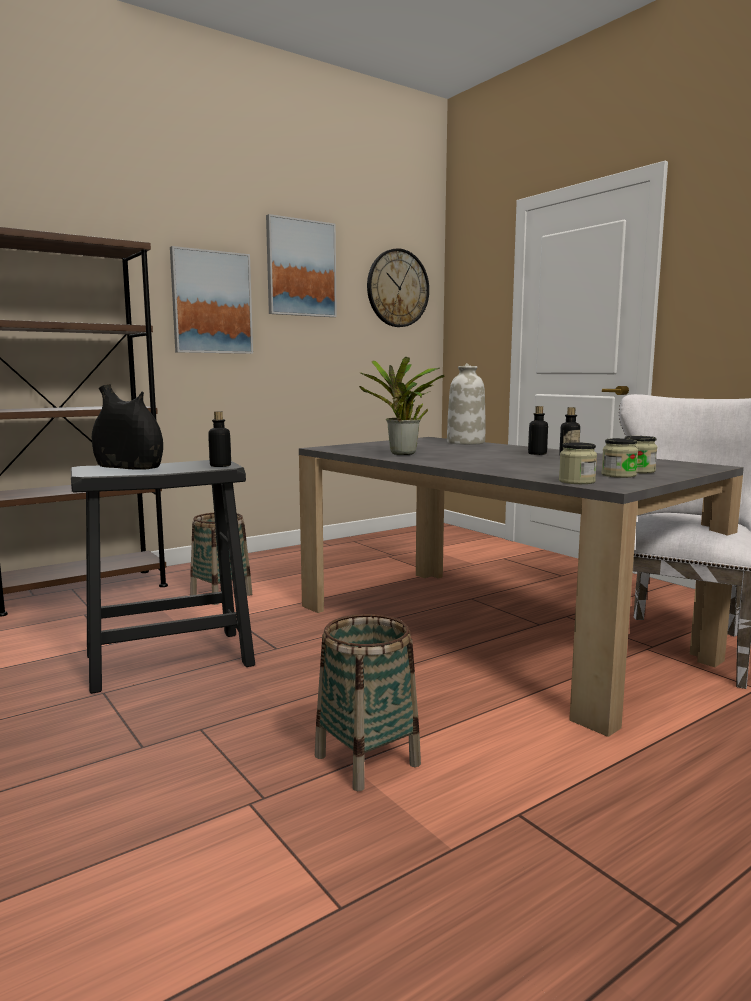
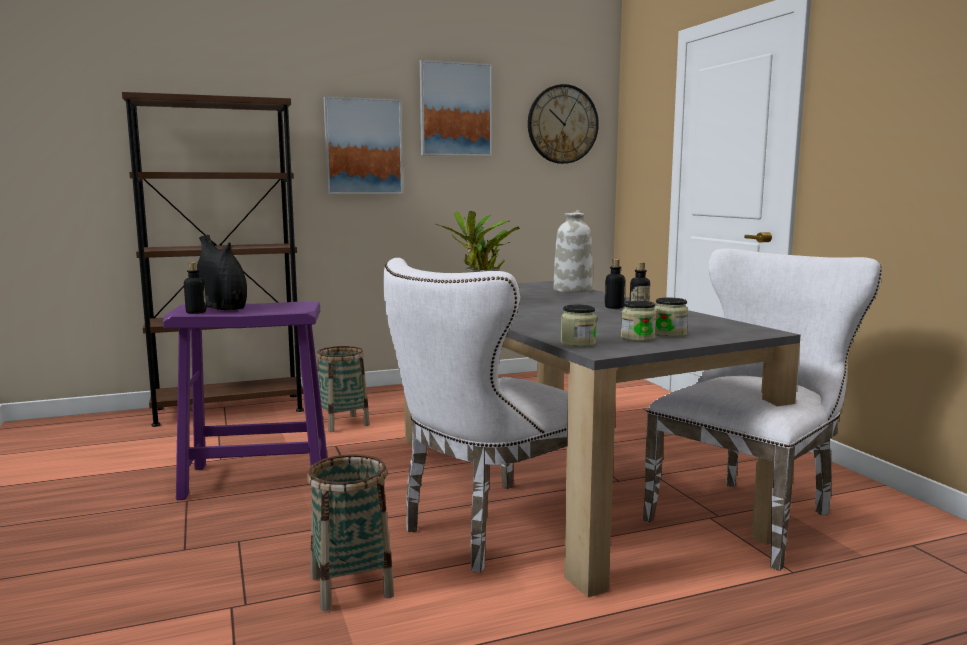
camera: 15 degrees right, 0 degrees up
(170, 659) = (258, 478): black stool -> purple stool
(220, 466) = (297, 309): bottle -> bottle (196, 312)
(460, 684) = (489, 530): none -> white chair

